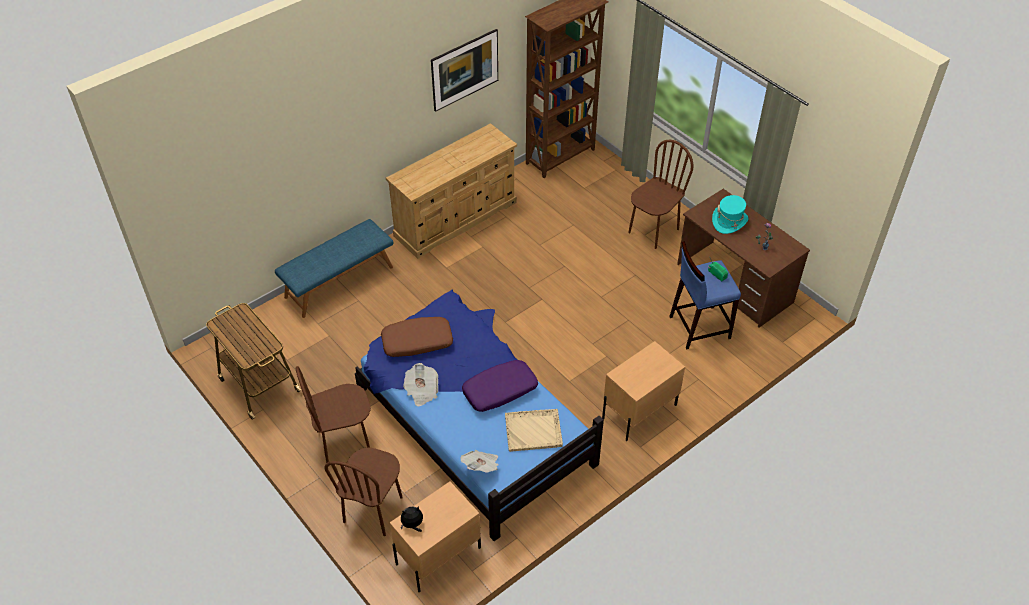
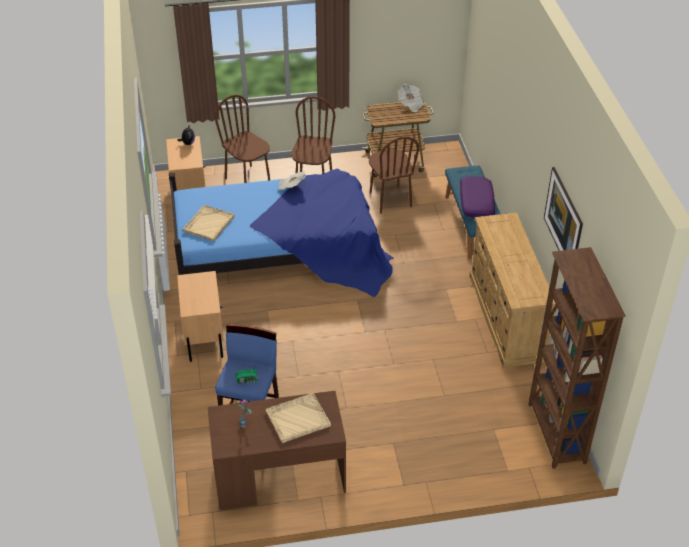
camera: 120 degrees right, 5 degrees down
(417, 342) = (336, 197): brown pillow -> none
(481, 466) = (205, 191): newspaper -> newspaper (411, 104)
(500, 391) = (256, 220): purple pillow -> purple pillow (476, 202)
(653, 230) = (394, 453): brown chair -> brown chair (390, 200)
(729, 221) = (297, 419): turquoise hat -> beige tray

